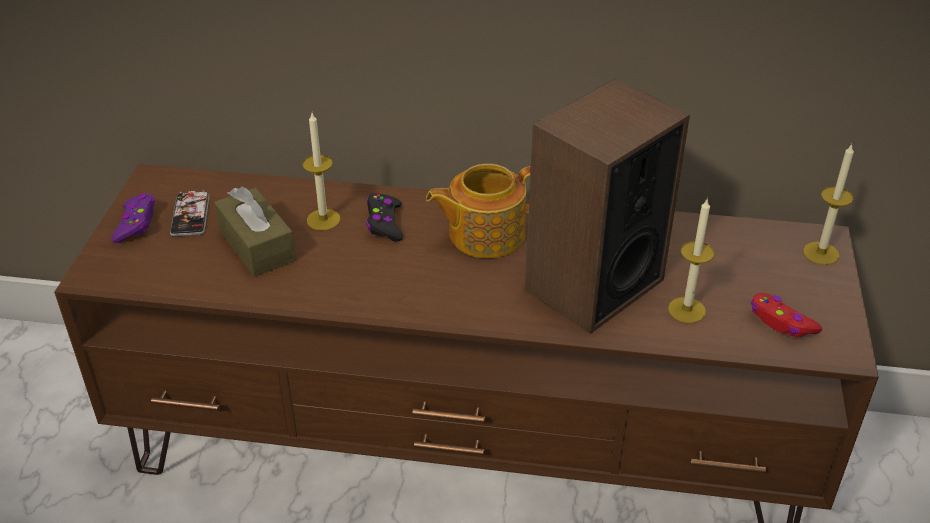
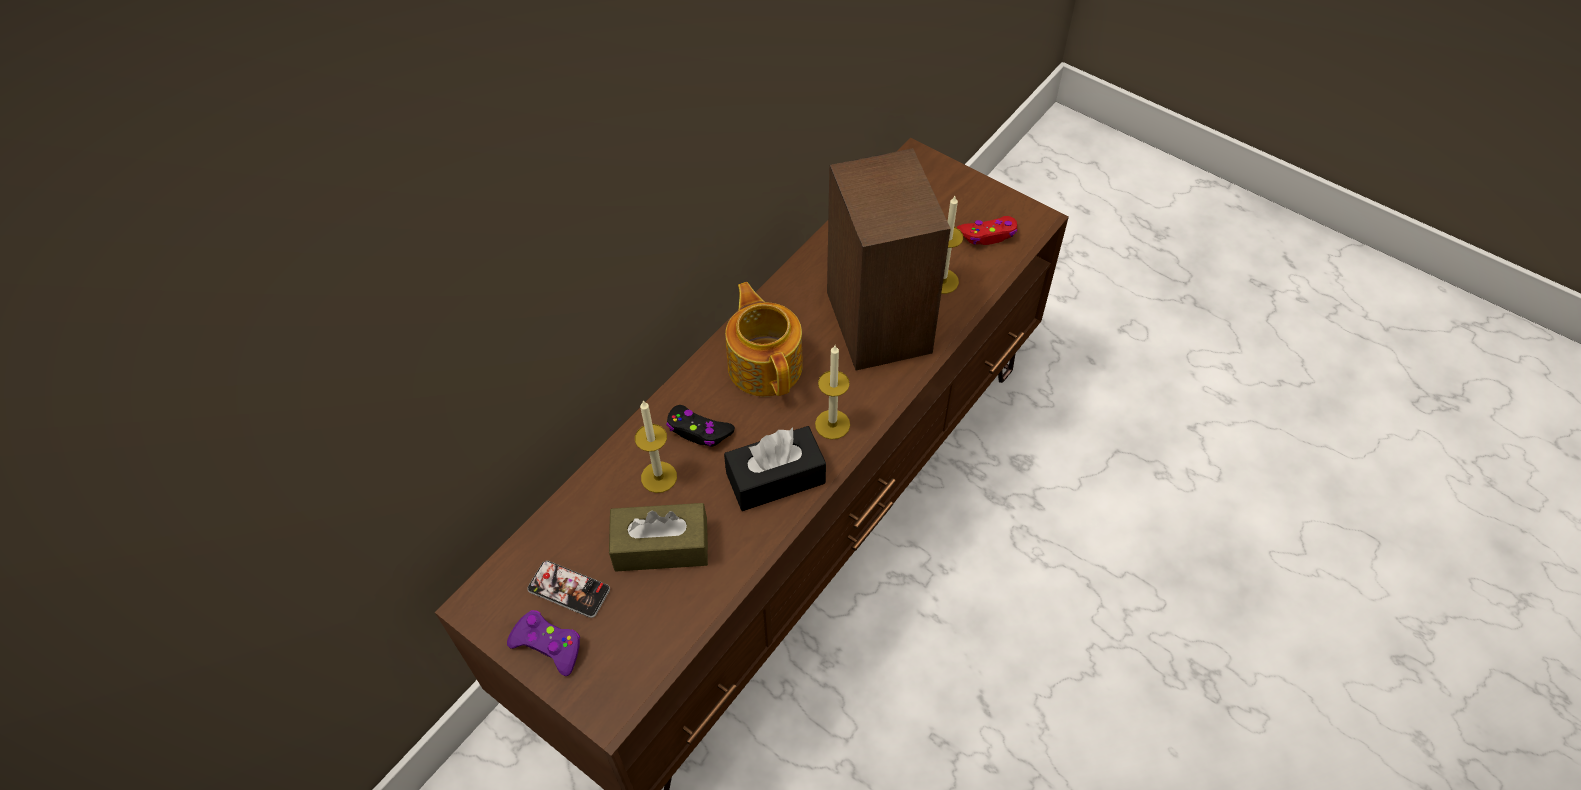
camera: 60 degrees left, 15 degrees up
(367, 283) = (775, 478): none -> black tissue box
(484, 234) = (765, 364): teapot -> teapot turned 150 degrees clockwise
(821, 253) = (930, 170): candle -> candle (832, 424)

